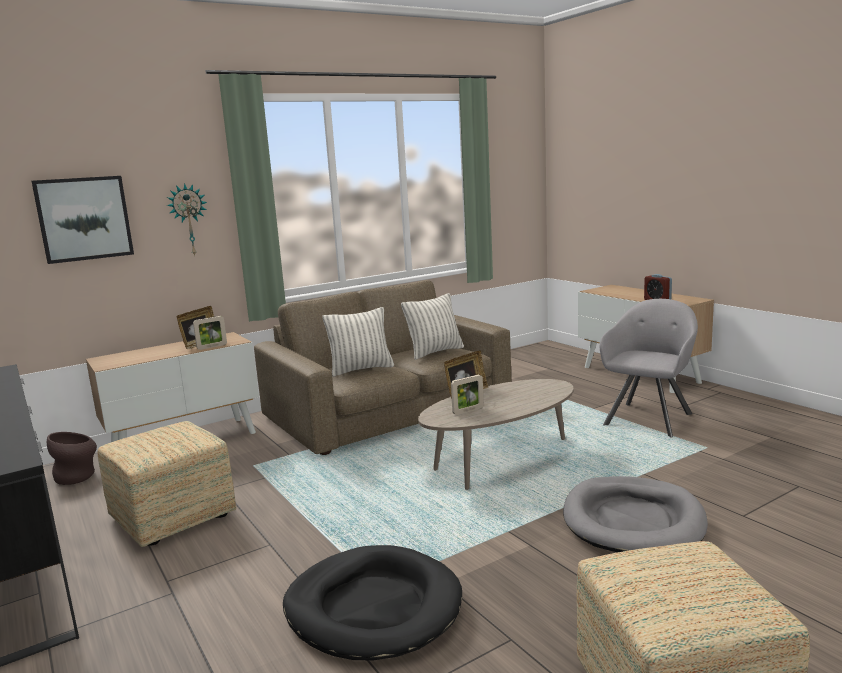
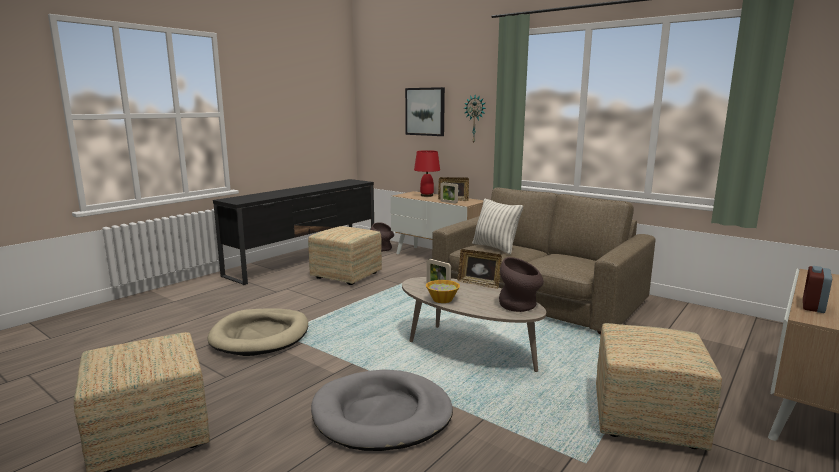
camera: 70 degrees right, 0 degrees up
(140, 353) = (426, 195): none -> red table lamp
(373, 607) = (260, 335): black dog bed -> beige dog bed
(435, 352) = (562, 260): pillow -> none
(505, 412) = (442, 299): none -> bowl
(541, 385) = (520, 306): none -> brown vase
(649, 418) = (647, 420): grey armchair -> ottoman

